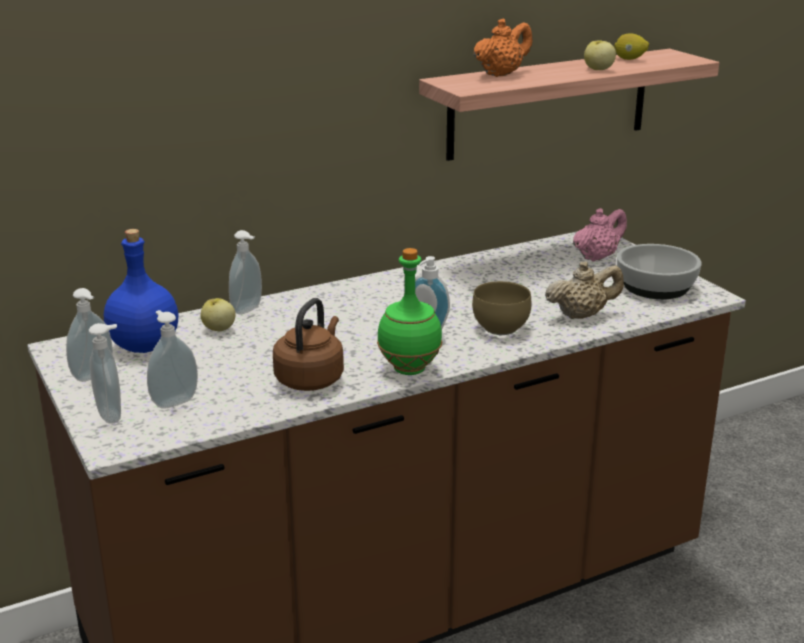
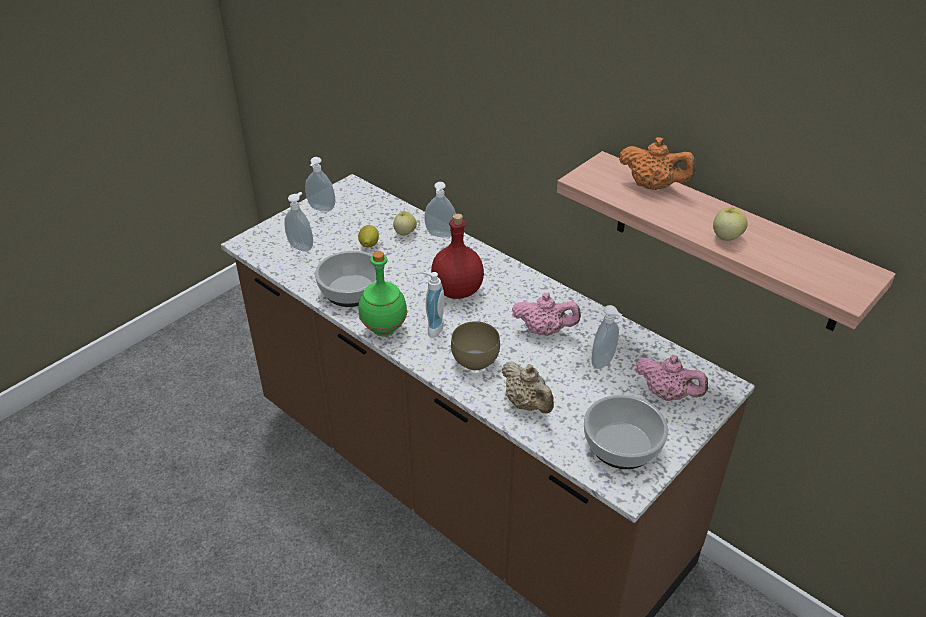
camera: 70 degrees right, 15 degrees up
(112, 415) = (278, 231): soap dispenser -> soap dispenser (604, 363)
(146, 346) = (367, 213): blue bottle -> none
(311, 378) = (352, 290): brown kettle -> bowl
(369, 317) = (458, 291): none -> red bottle
(473, 288) = (544, 331): none -> pink teapot
(629, 59) = (798, 251): lemon -> lemon (368, 245)

